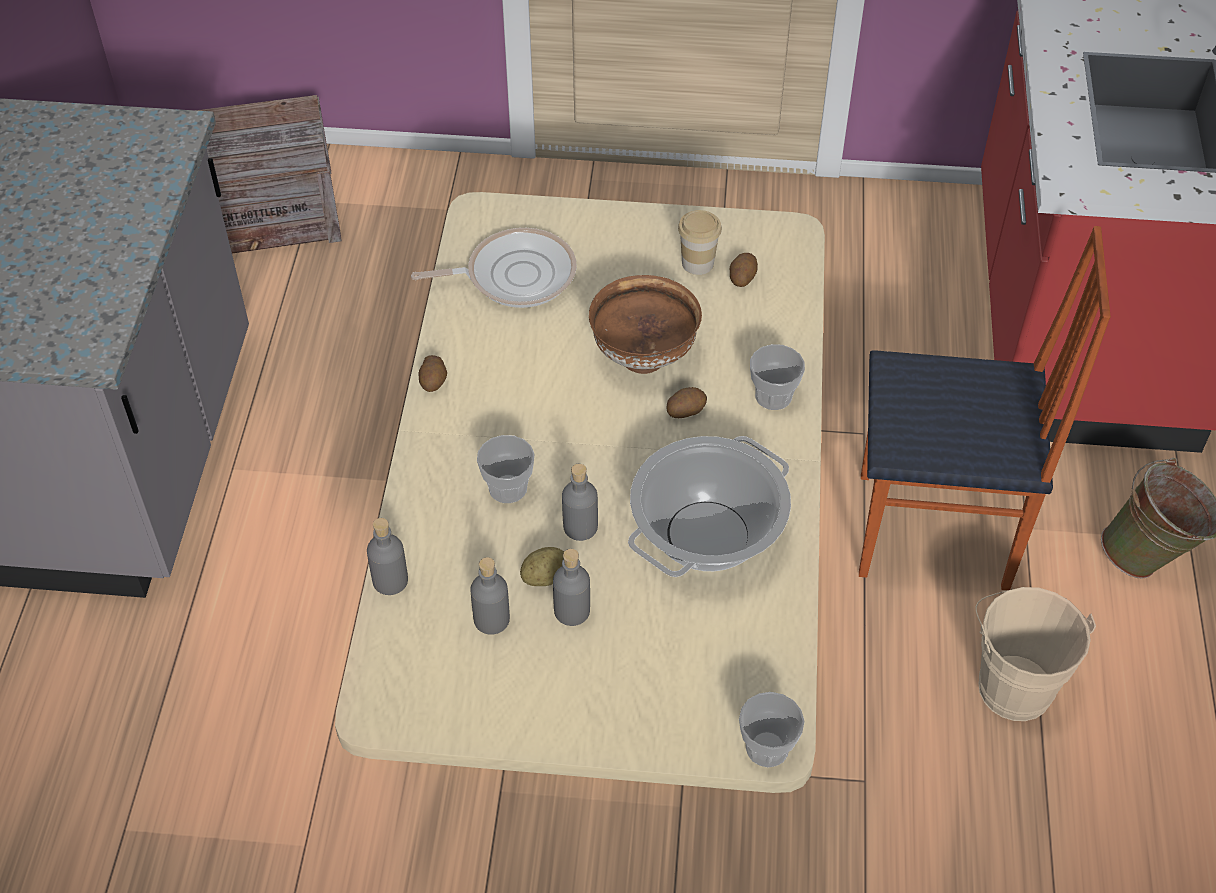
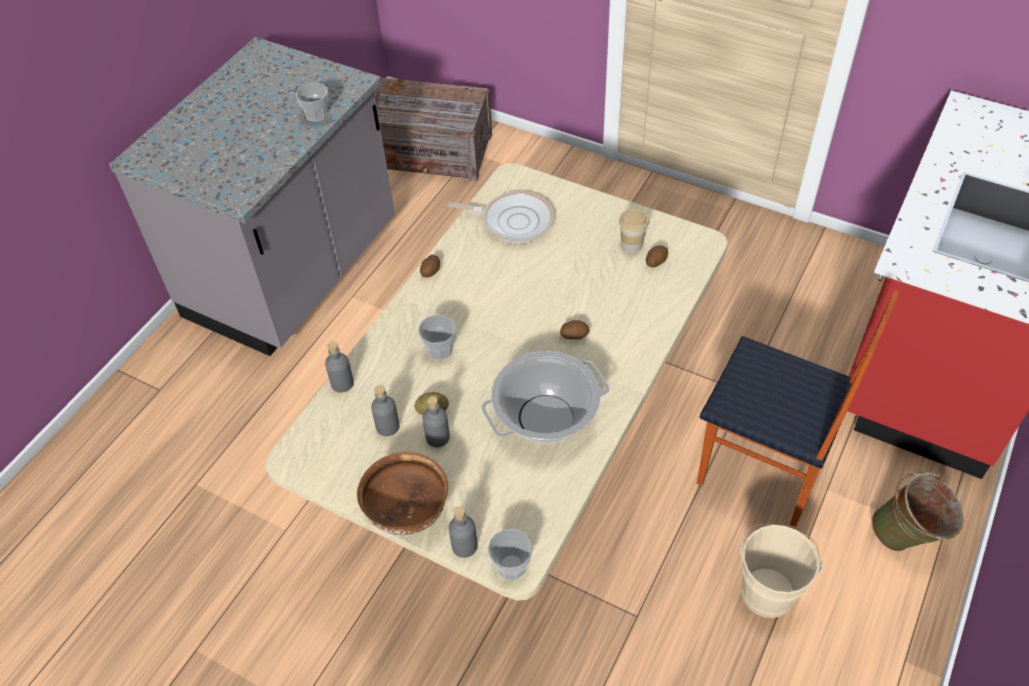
camera: 25 degrees right, 0 degrees up
(580, 527) = (470, 387): grey bottle -> grey bottle (464, 546)
(643, 356) = (565, 293): brown bowl -> brown bowl (407, 513)
(773, 396) = (635, 343): cup -> cup (316, 115)

